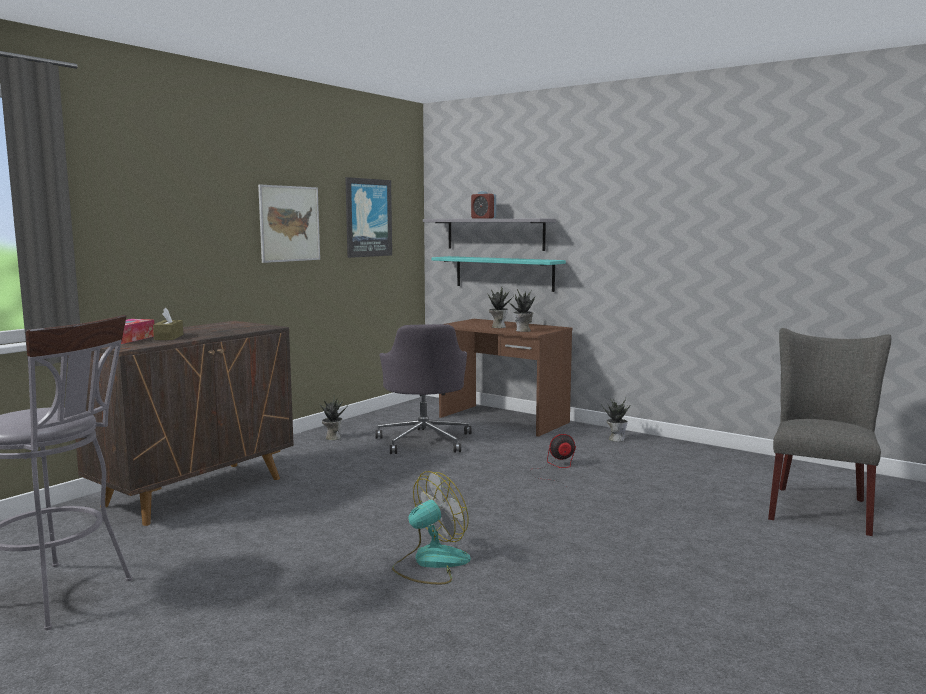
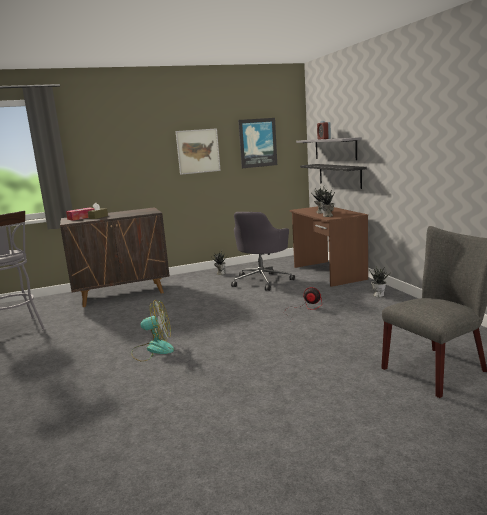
camera: 35 degrees right, 5 degrees up
(504, 273) = (339, 175): turquoise shelf -> black shelf

